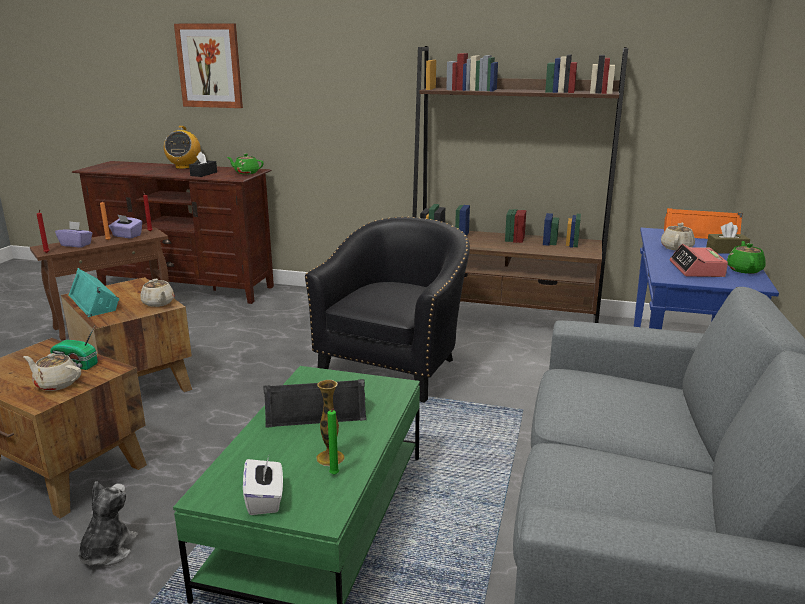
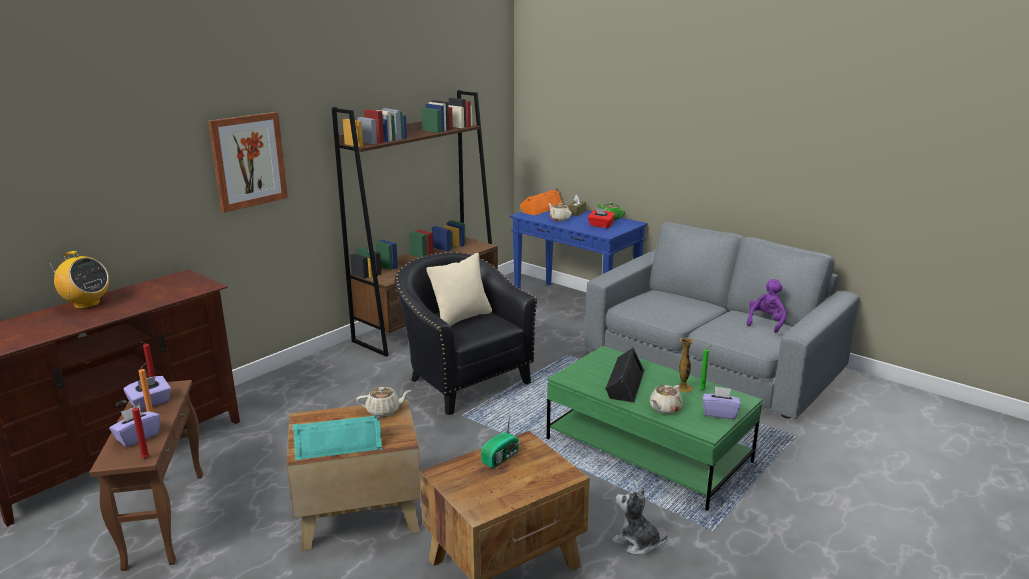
camera: 65 degrees left, 0 degrees up
(56, 384) = (535, 467): beige teapot -> beige teapot (664, 408)
(204, 174) = (152, 298): black tissue box -> none
(209, 66) = (88, 165): picture -> picture (248, 161)
(246, 173) = (188, 280): green teapot -> none
(265, 499) = (719, 413): white tissue box -> purple tissue box
(395, 292) = (461, 318): none -> beige pillow
(661, 506) = (766, 322): none -> purple plush toy
(697, 269) = (600, 226): alarm clock -> red tissue box

